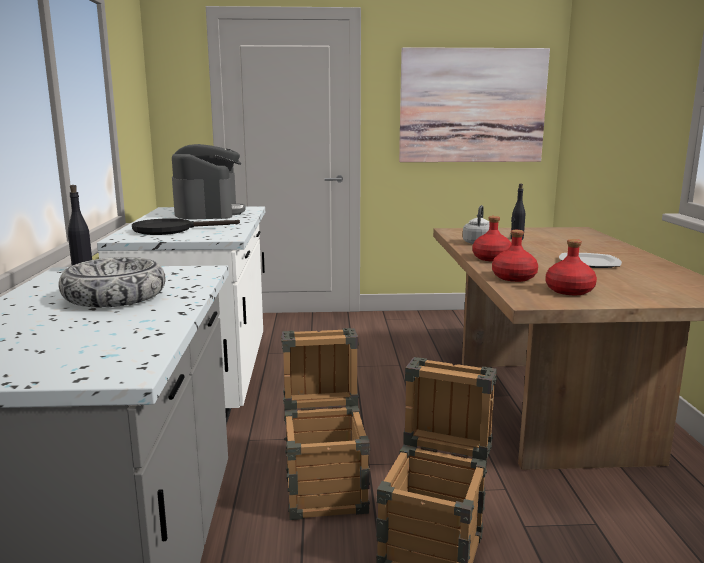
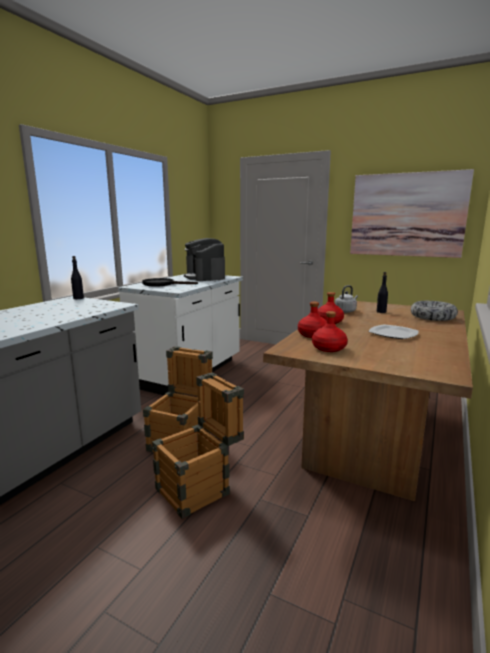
camera: 30 degrees right, 0 degrees up
(115, 297) = (57, 311): bowl -> bowl (432, 317)
(209, 212) = (205, 277): coffee machine -> coffee machine turned 135 degrees clockwise

